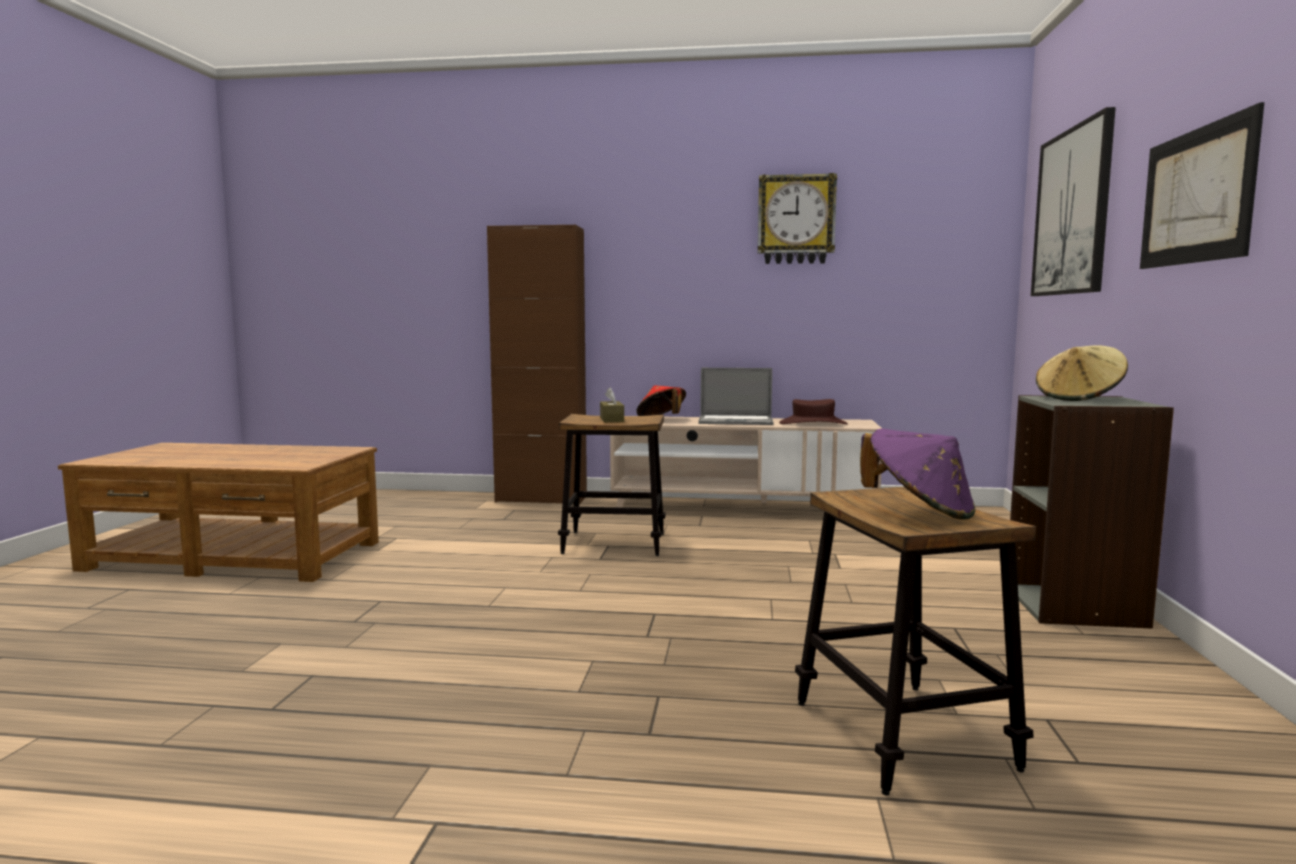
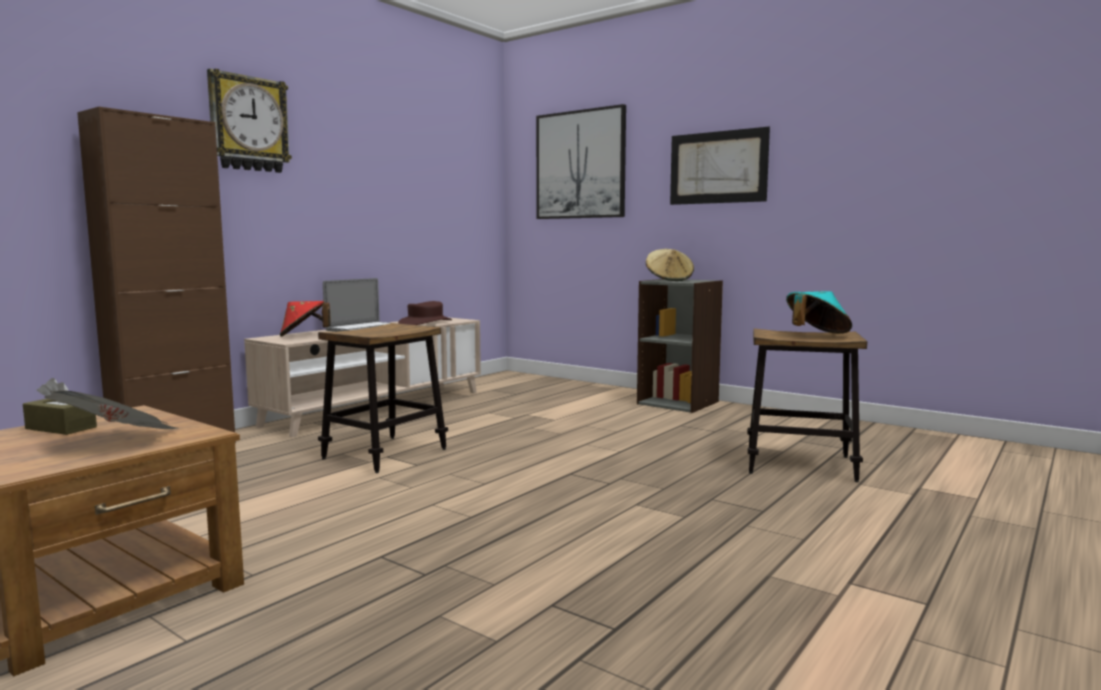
camera: 60 degrees left, 0 degrees up
(273, 461) = (119, 441): none -> newspaper
(611, 419) = (379, 331): brown tissue box -> brown tissue box (61, 428)
(796, 220) = (379, 145): wall clock -> wall clock (248, 124)
(919, 511) = (816, 334): purple hat -> turquoise hat

